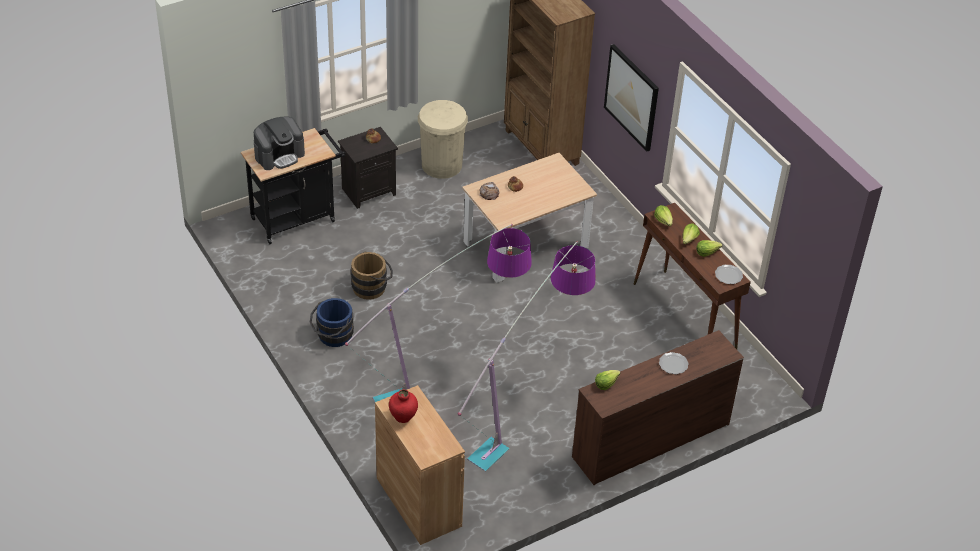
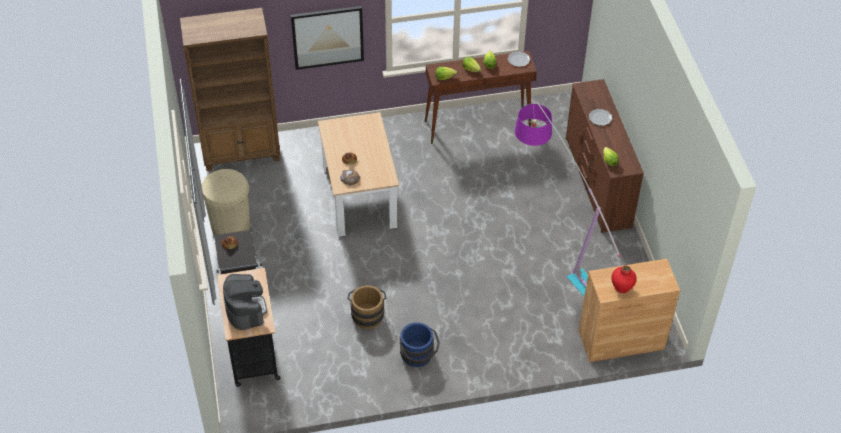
camera: 70 degrees left, 5 degrees up
(454, 381) = (499, 284): floor lamp -> none

